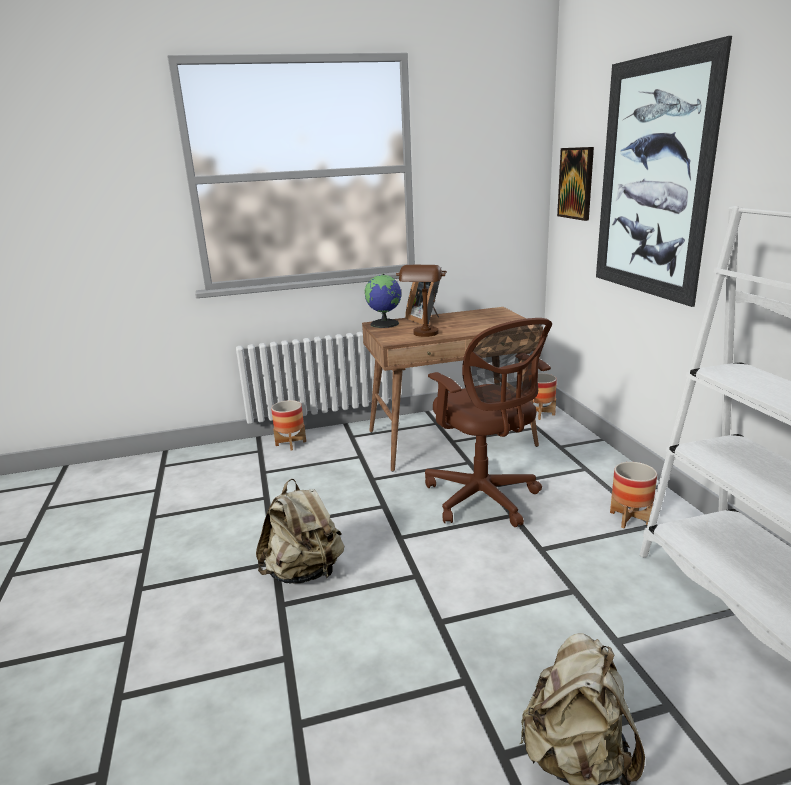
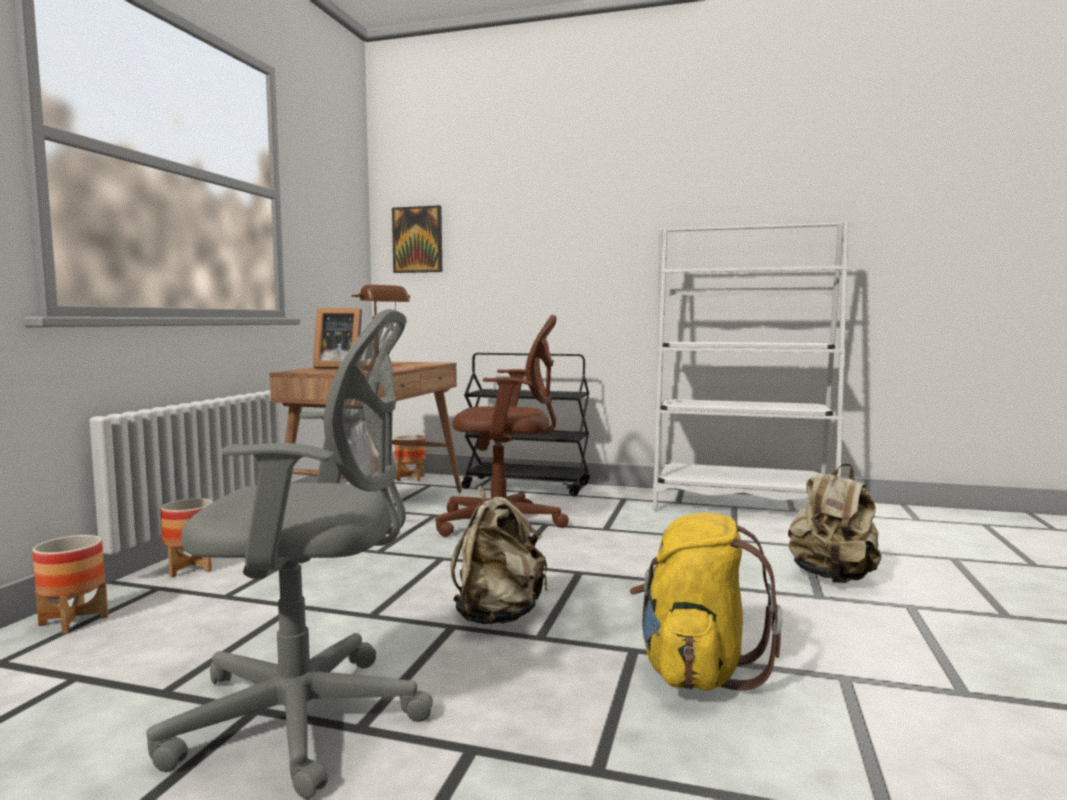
camera: 60 degrees left, 15 degrees down
(142, 569) = (309, 719): none -> grey office chair
(271, 704) = (696, 670): none -> yellow backpack
(385, 324) = (304, 370): globe -> none
(603, 464) = (527, 486): none -> black cart
(630, 518) = (607, 500): planter -> planter (74, 621)
(652, 179) = (525, 228): picture -> none

